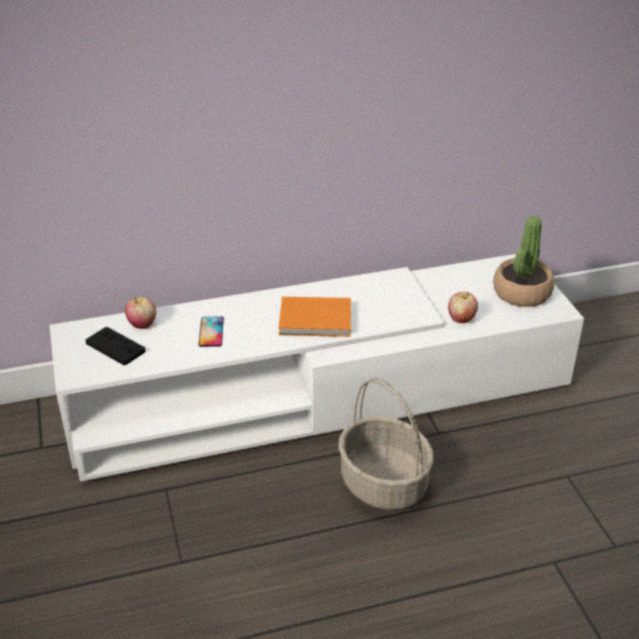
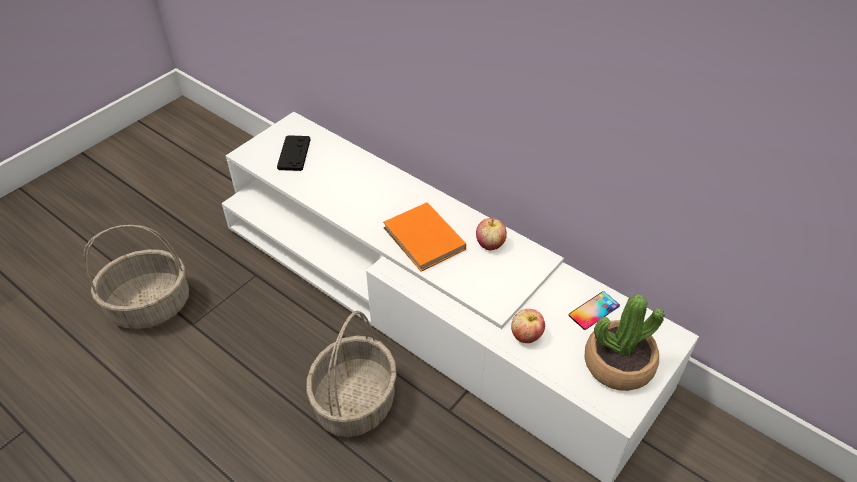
camera: 55 degrees right, 10 degrees up
(119, 589) = (149, 307): none -> basket
(142, 324) = (331, 151): apple -> apple (490, 244)
(211, 332) = (354, 190): phone -> phone (594, 310)

